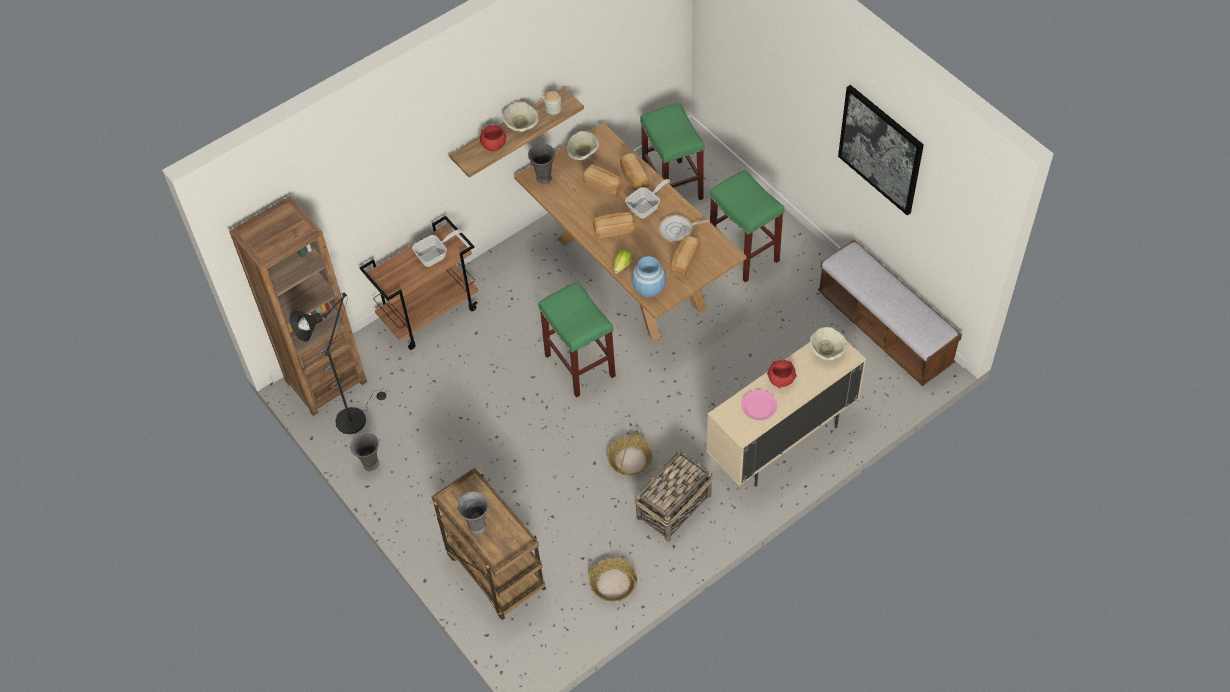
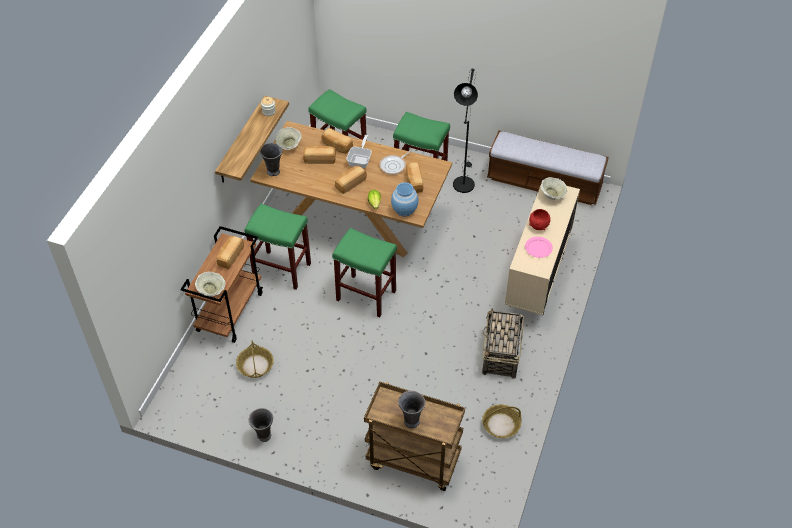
camera: 35 degrees left, 5 degrees down
(326, 381) = (184, 395): brown bookcase -> none
(354, 416) = (226, 409): black floor lamp -> black floor lamp (463, 181)
(435, 255) = (230, 256): frying pan -> bread
(493, 145) = (244, 152): red bowl -> none
(513, 292) = (281, 270): none -> green stool
(521, 126) = (254, 131): beige bowl -> beige bowl (211, 291)
(630, 460) = (448, 339): basket -> basket (255, 365)
(881, 149) = (517, 46): picture -> none

